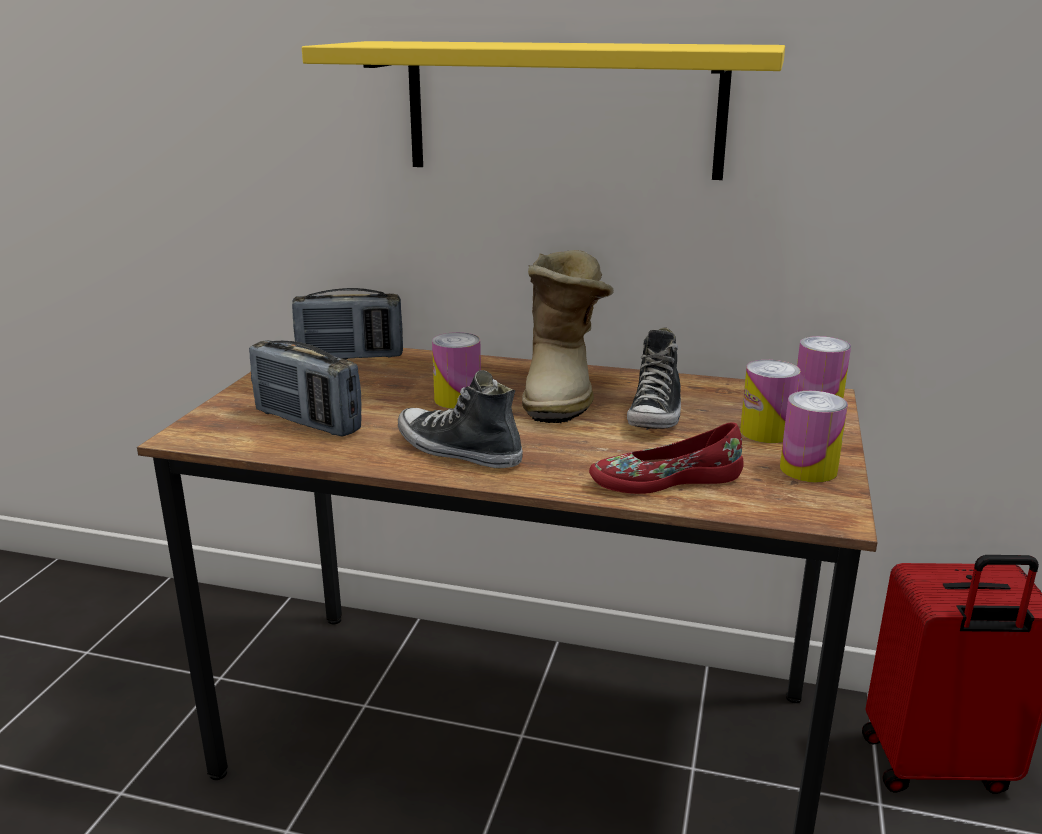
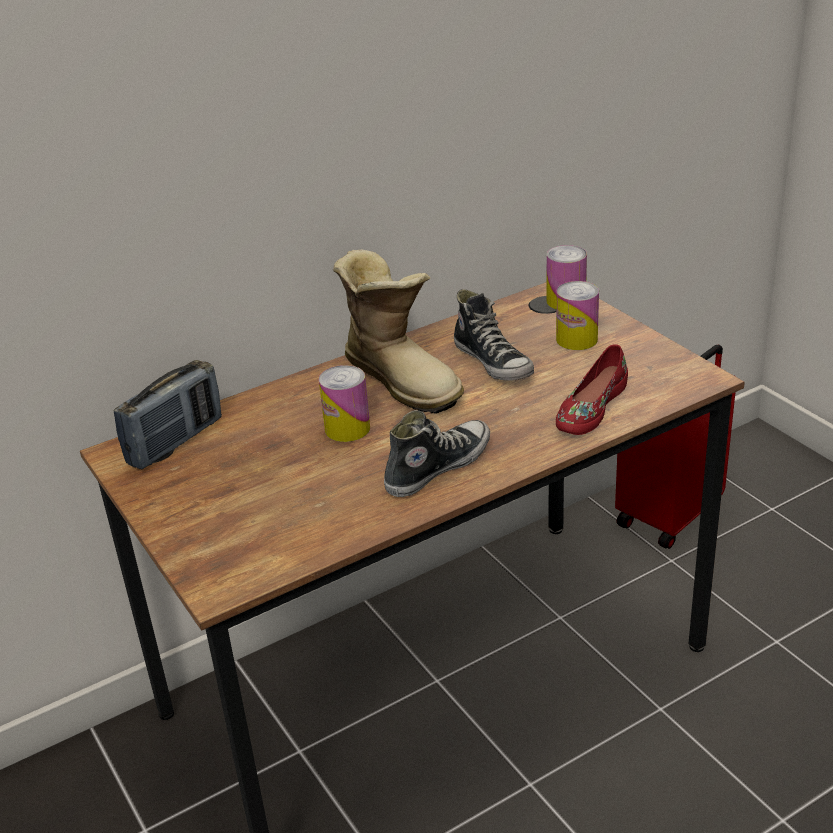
camera: 45 degrees left, 10 degrees up
(307, 421) = (283, 515): radio -> none
(457, 450) = (437, 467): shoe -> shoe turned 150 degrees clockwise
(563, 109) = (309, 126): yellow shelf -> none
(808, 469) = (642, 354): can -> none

